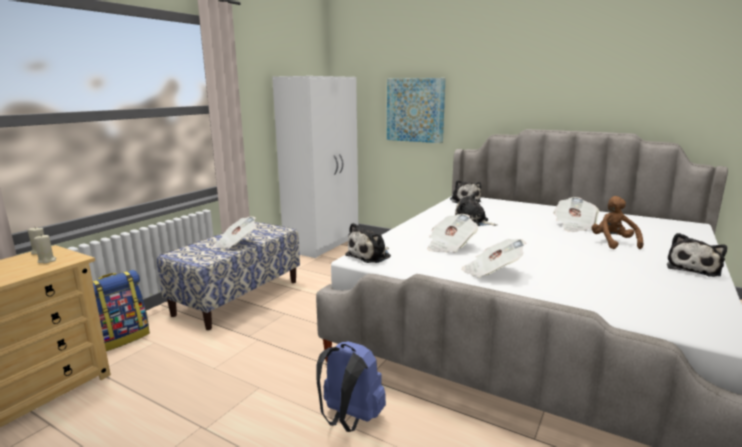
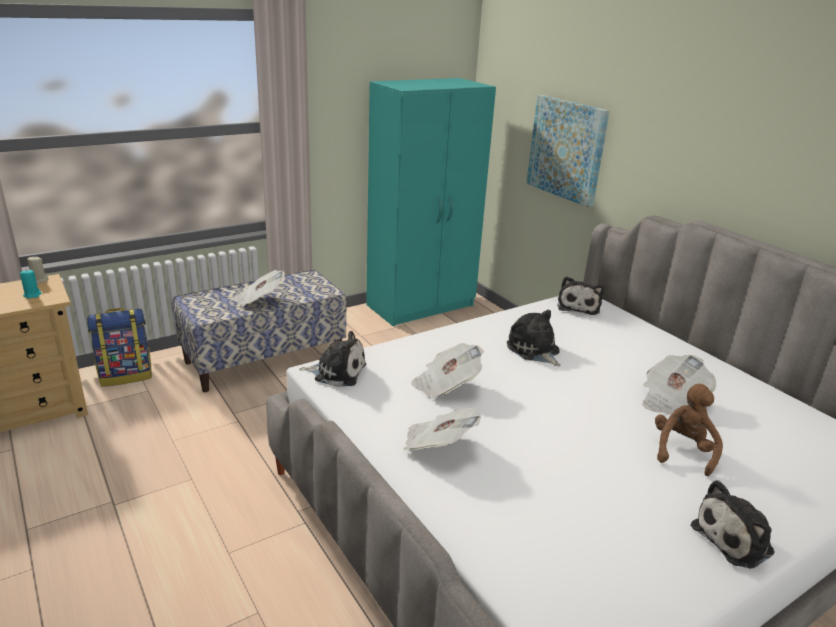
camera: 25 degrees right, 10 degrees up
(47, 260) = (32, 295): beige candle -> turquoise candle
(323, 243) = (422, 306): white wardrobe -> turquoise wardrobe
(349, 419) = (238, 551): blue backpack -> none
(370, 256) = (337, 372): plush toy -> plush toy turned 150 degrees counterclockwise

